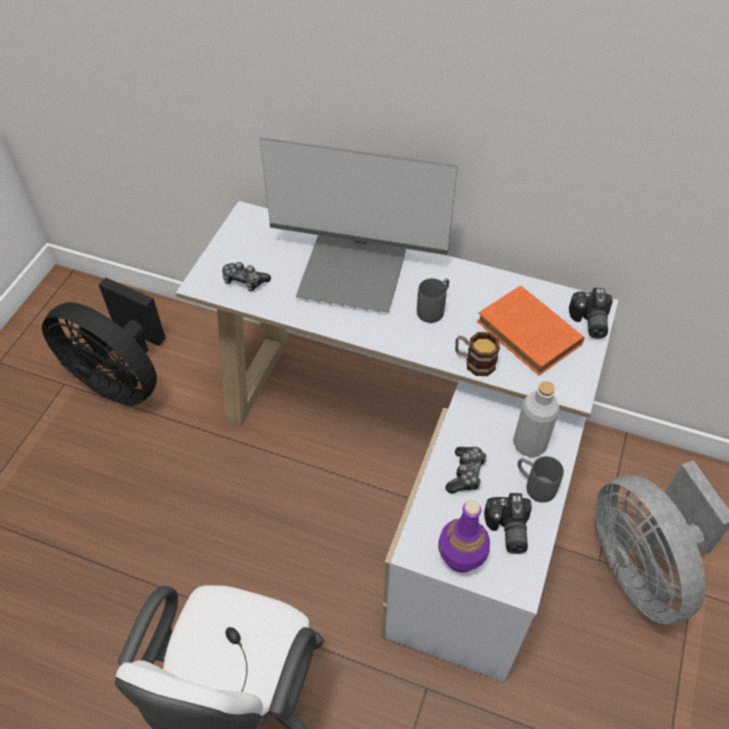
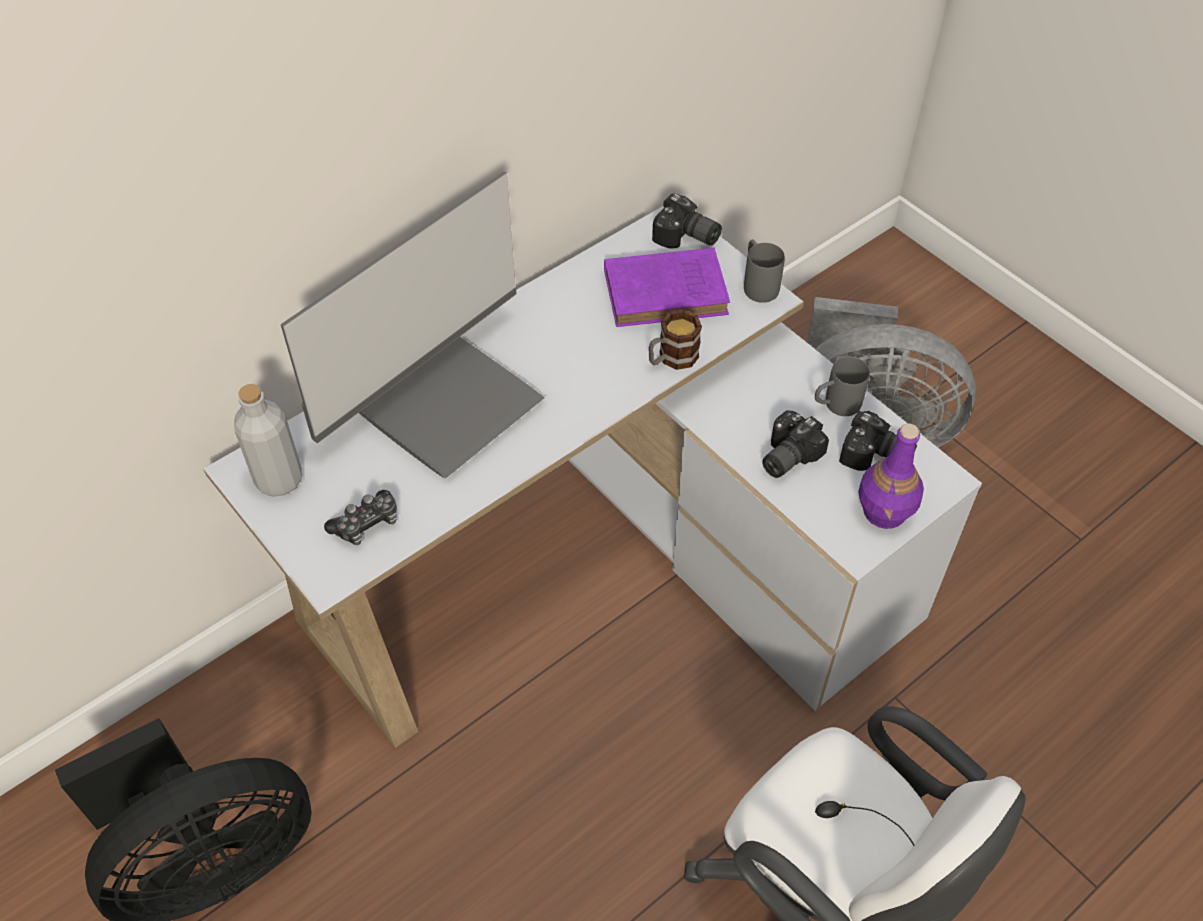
camera: 60 degrees left, 0 degrees up
(434, 309) = (567, 355): grey mug -> grey mug (757, 284)
(466, 474) = (785, 455): game controller -> camera
(529, 444) = (781, 382): grey bottle -> grey bottle (279, 479)
(530, 335) = (669, 292): orange book -> purple book

